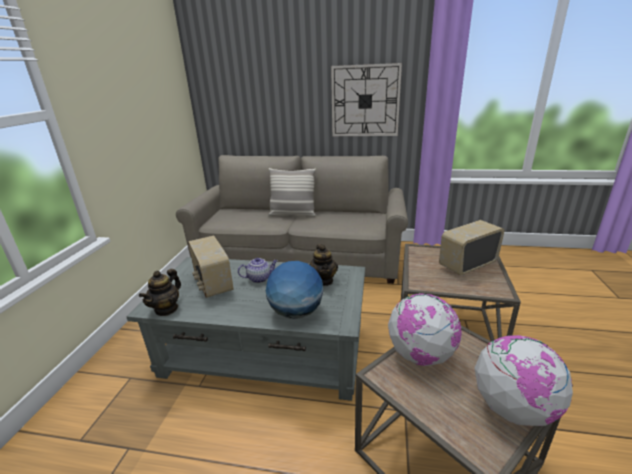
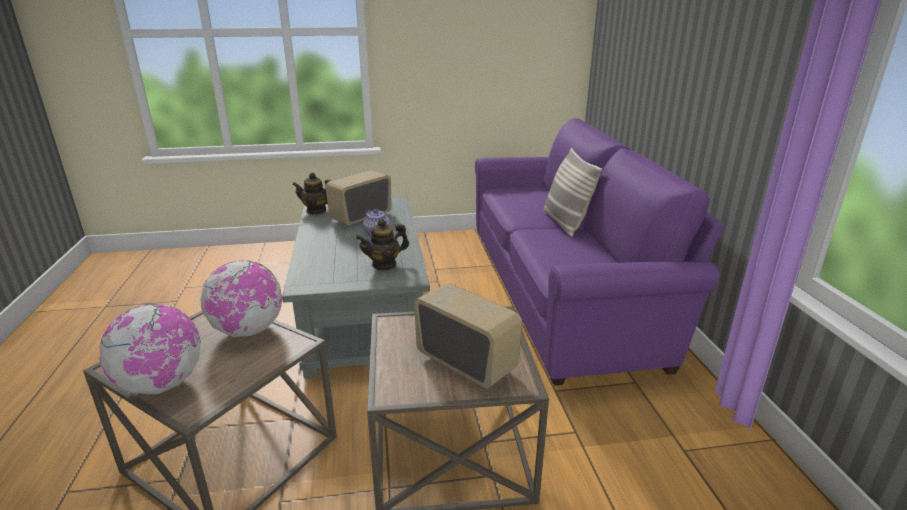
camera: 70 degrees right, 0 degrees up
(296, 312) = (319, 260): globe -> none
(300, 257) = (565, 291): beige sofa -> purple sofa
(365, 101) = (731, 80): wall clock -> none

